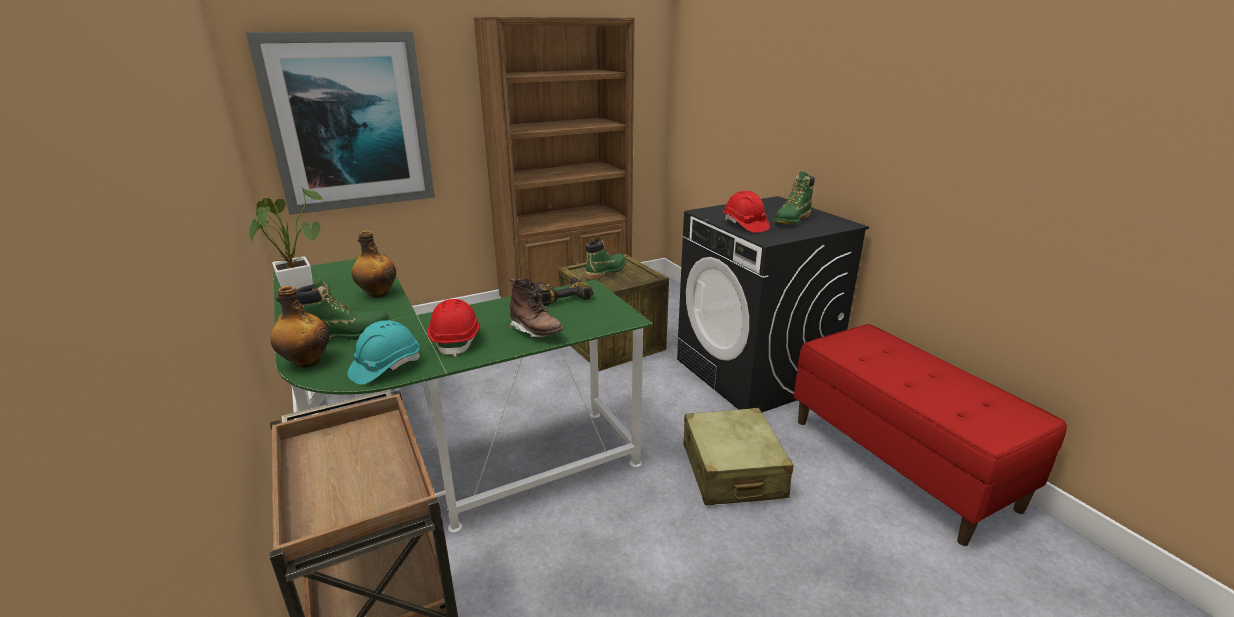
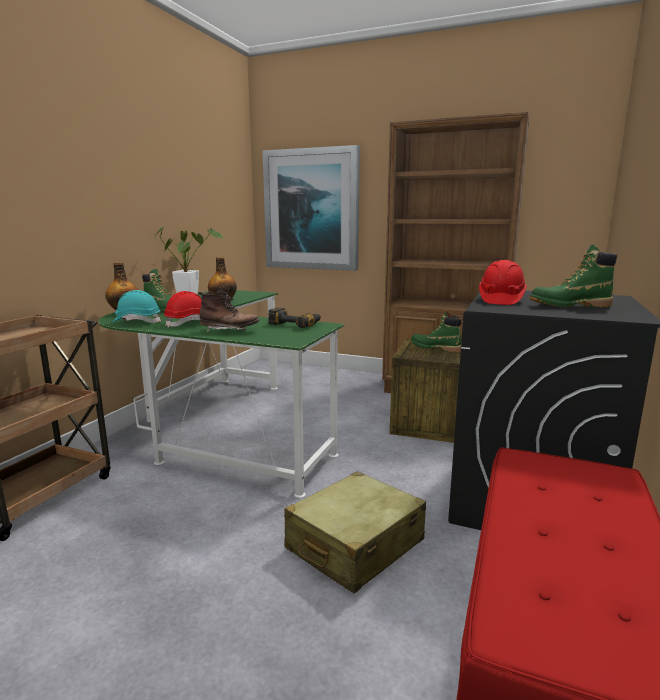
camera: 50 degrees right, 10 degrees down
(536, 331) = (229, 331): brown boot -> brown boot turned 90 degrees counterclockwise
(606, 271) = (435, 348): green boot -> green boot turned 150 degrees counterclockwise

